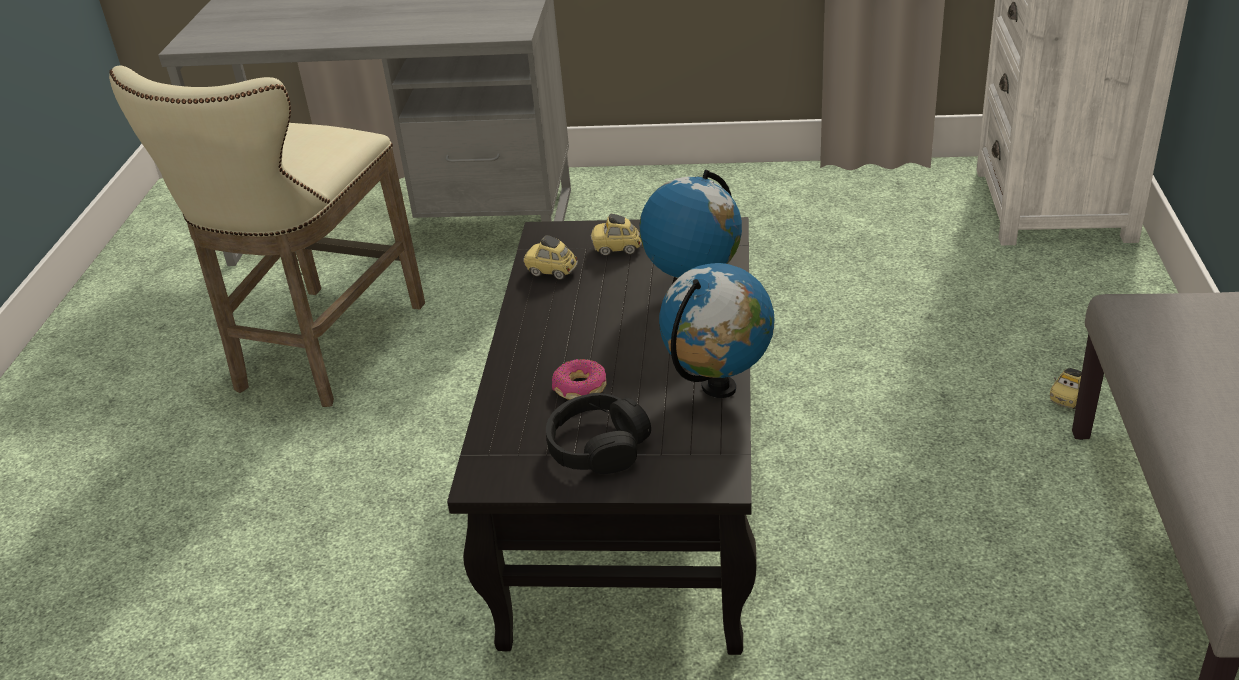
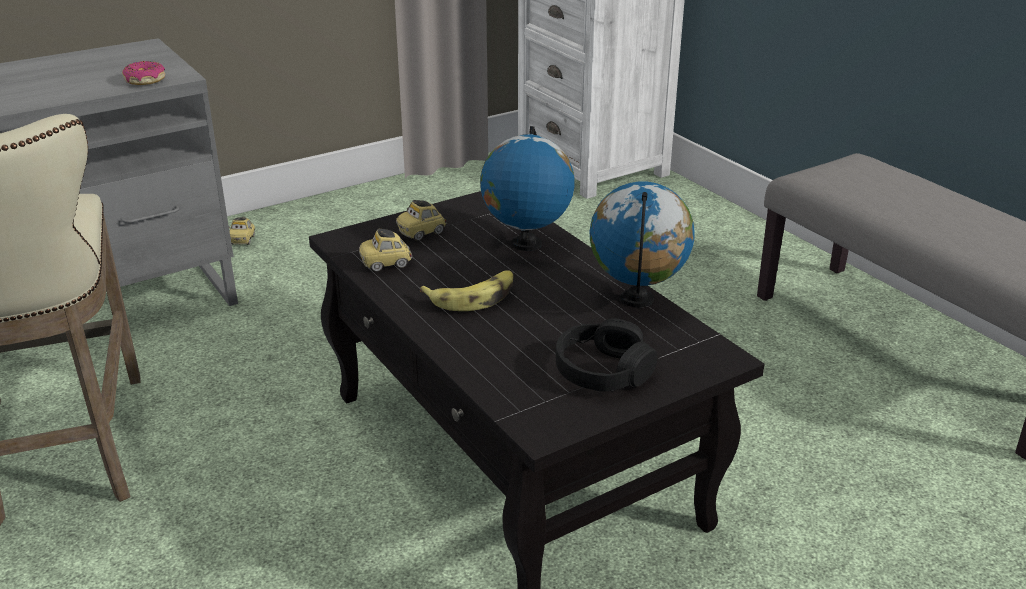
camera: 40 degrees left, 5 degrees down
(580, 388) = (530, 336): donut -> donut (145, 81)
(581, 331) = (473, 297): none -> banana
(1068, 398) = (732, 278): toy car -> toy car (243, 240)

